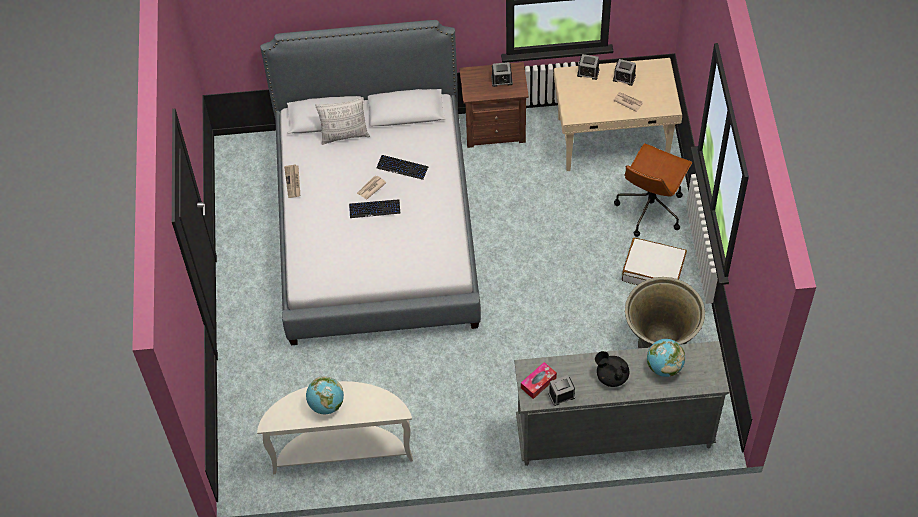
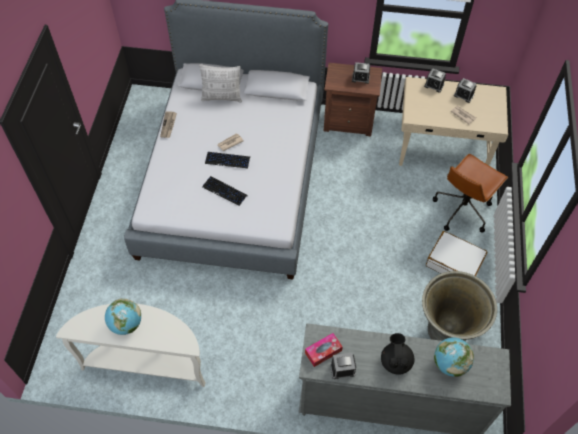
camera: 10 degrees right, 0 degrees up
(402, 167) = (261, 132): keyboard -> keyboard (225, 191)
(611, 376) = (396, 361): black teapot -> black teapot turned 45 degrees clockwise

